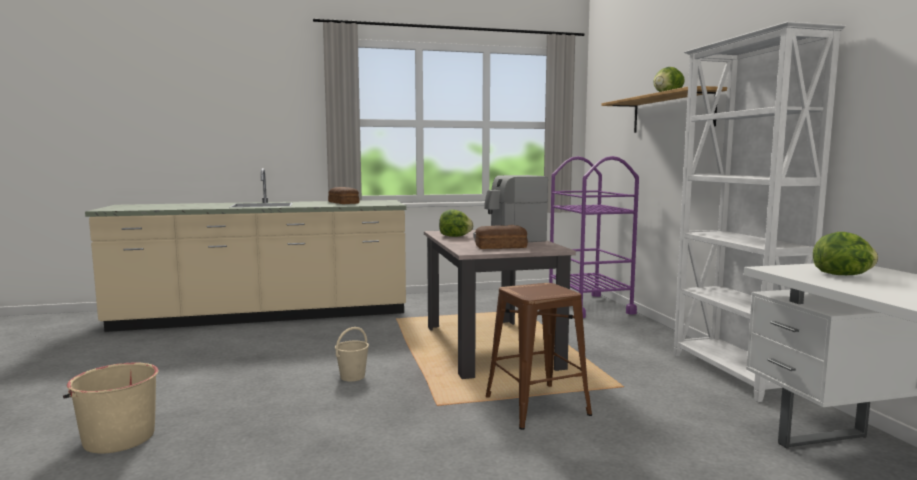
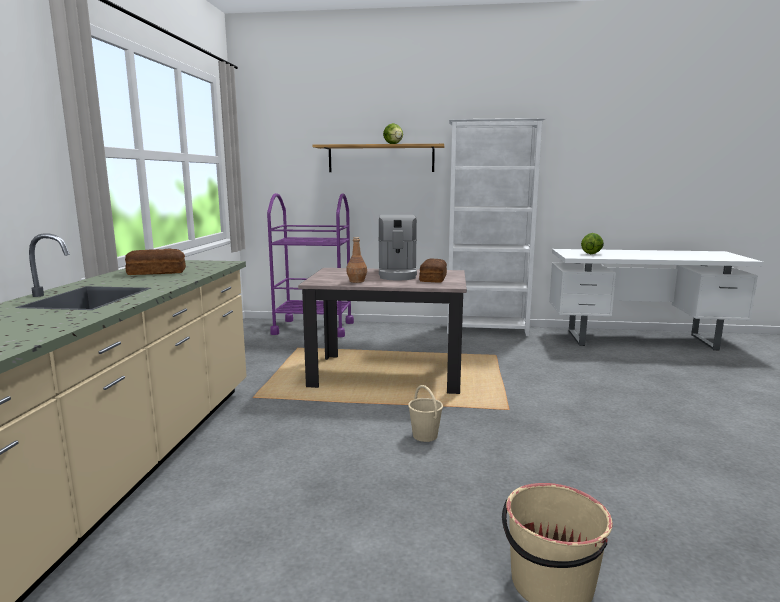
camera: 70 degrees left, 5 degrees up
(455, 236) = (356, 281): lettuce -> brown bottle
(537, 406) = (519, 381): brown stool -> none

